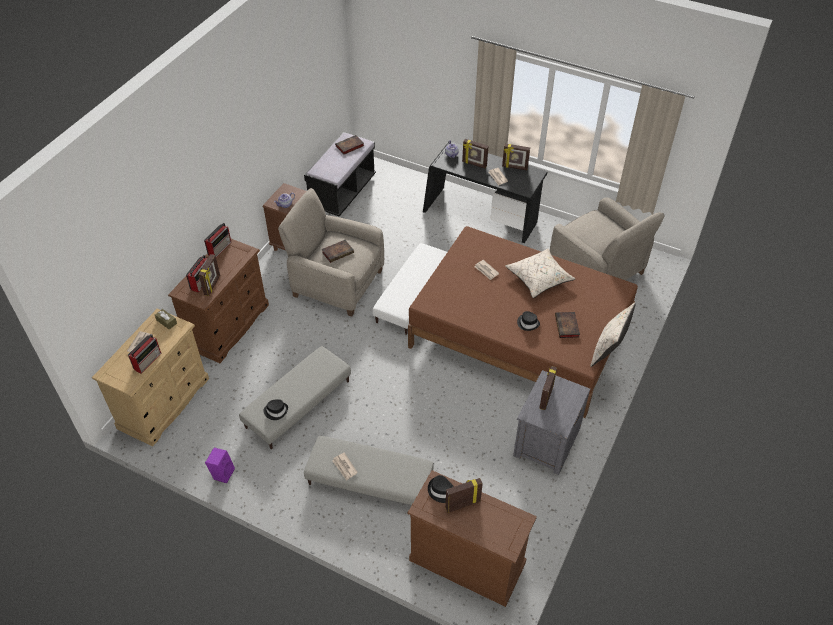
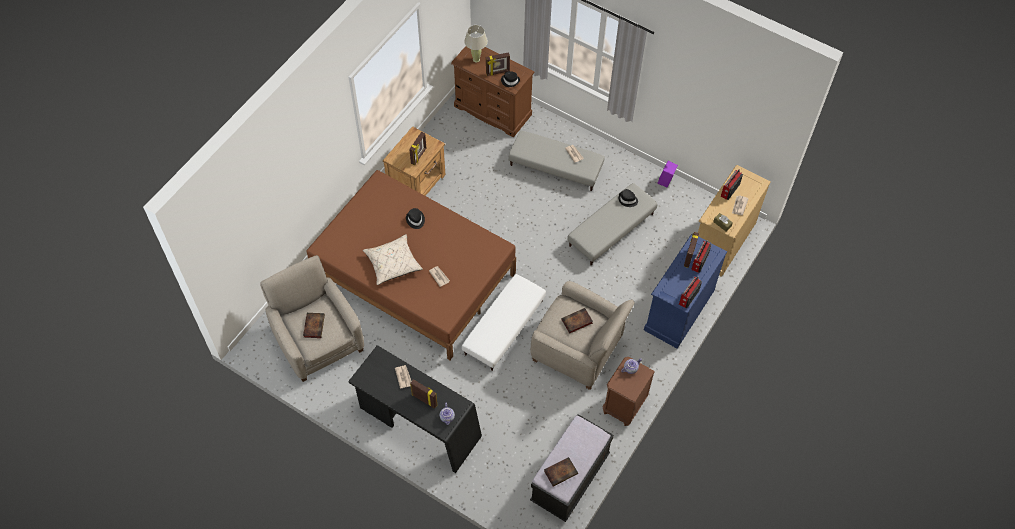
camera: 175 degrees left, 10 degrees up
(228, 326) = (679, 310): brown dresser -> blue dresser
(499, 524) = (476, 59): none -> beige table lamp
(514, 167) = (381, 390): picture frame -> none
(546, 442) = (417, 182): grey nightstand -> brown nightstand
(567, 327) = (383, 213): book -> book (314, 325)
(608, 350) = (356, 190): beige pillow -> none

